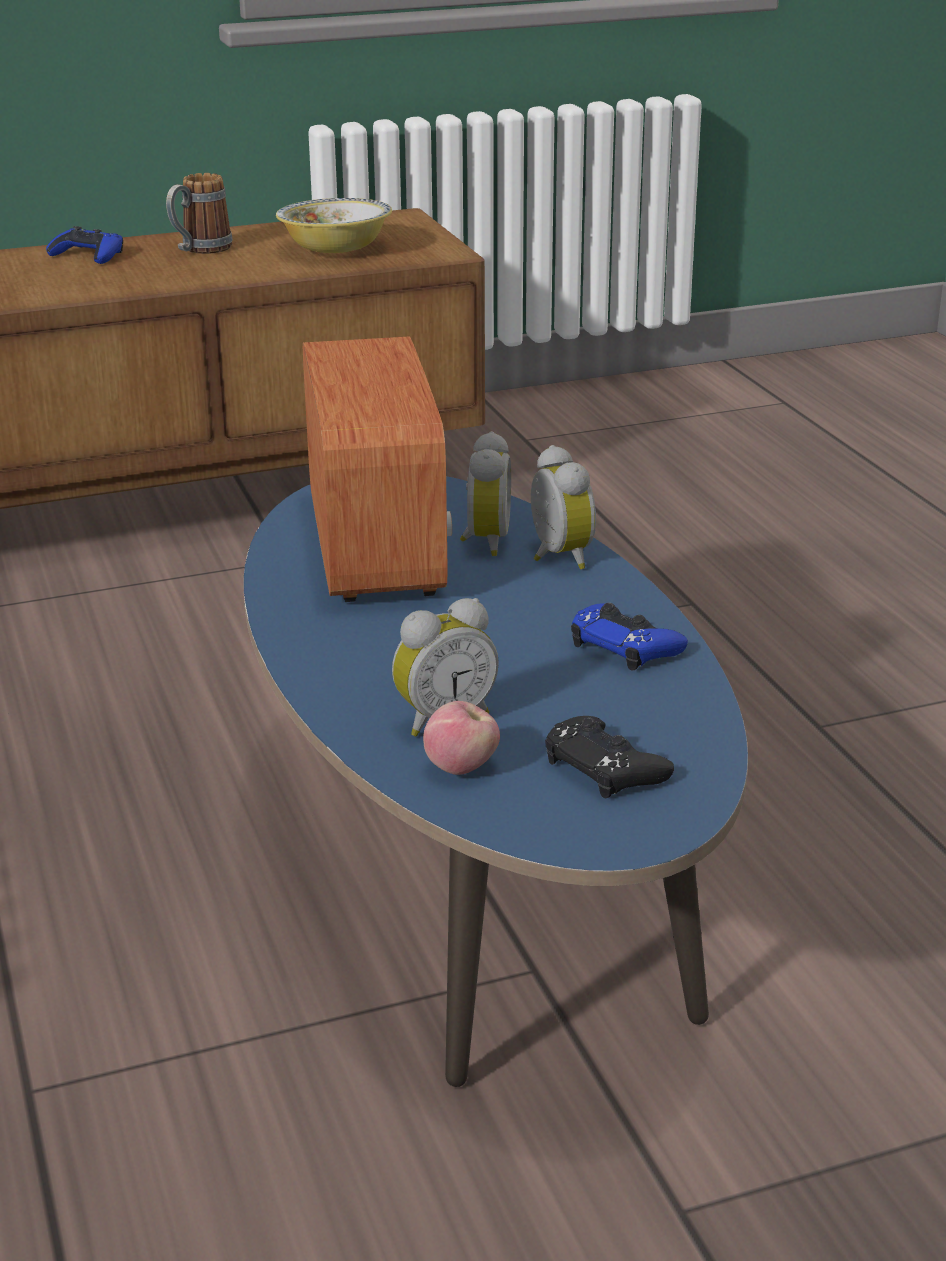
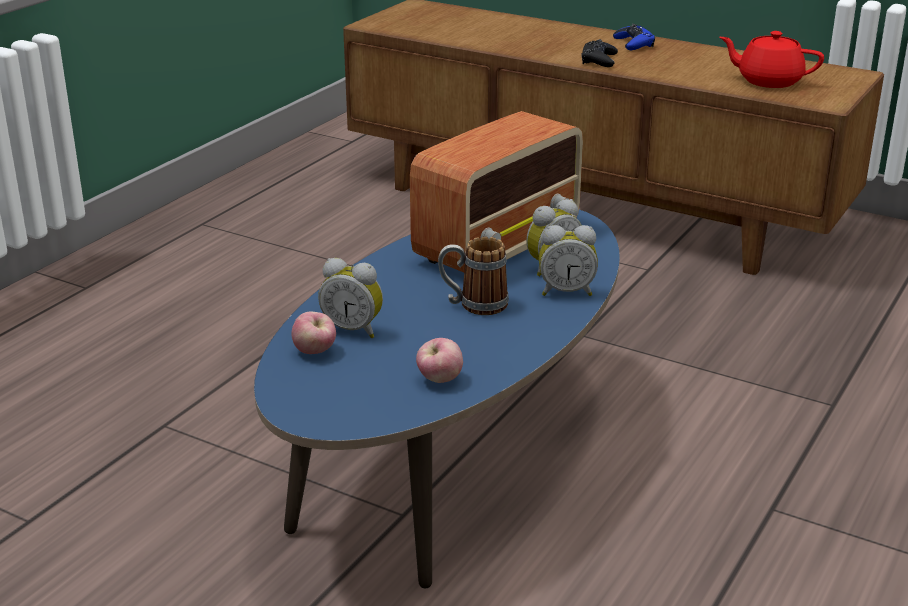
camera: 50 degrees right, 0 degrees up
(199, 250) = (695, 58): mug -> mug (473, 305)
(335, 250) = (768, 81): bowl -> red teapot
(556, 557) = (566, 291): alarm clock -> alarm clock turned 60 degrees clockwise
(605, 767) = (364, 387): black game controller -> black game controller (599, 60)
(625, 646) = (497, 346): blue game controller -> none
(656, 712) = (440, 380): none -> apple

